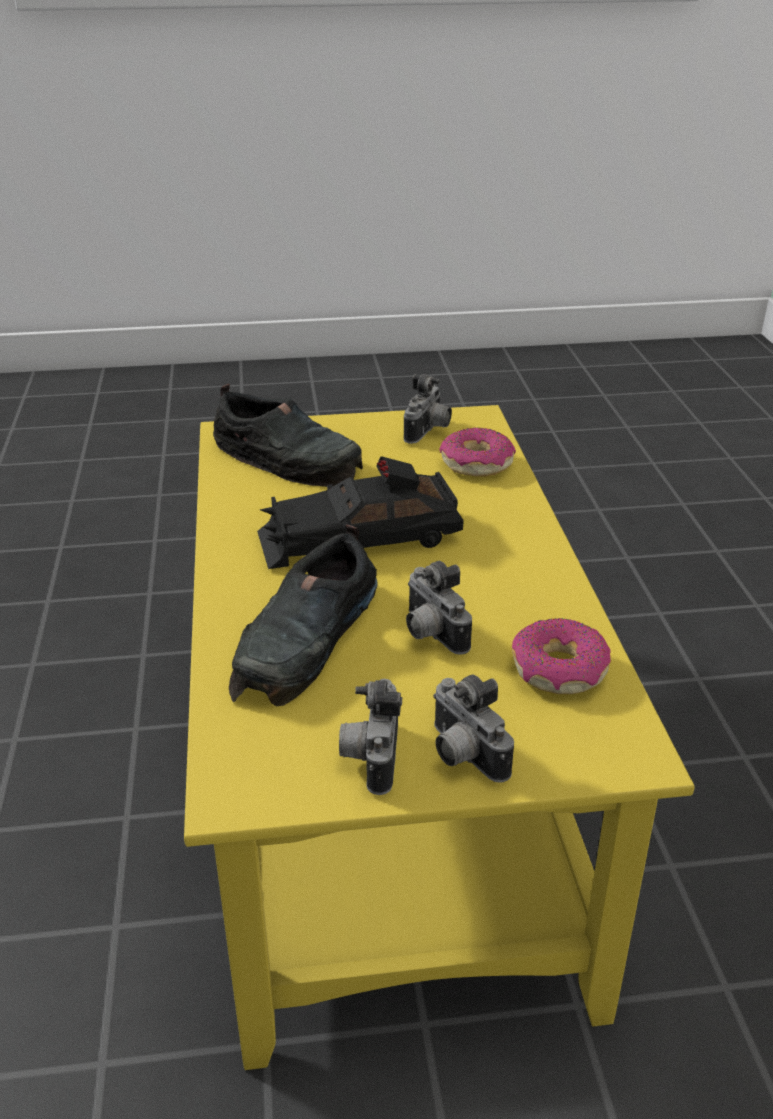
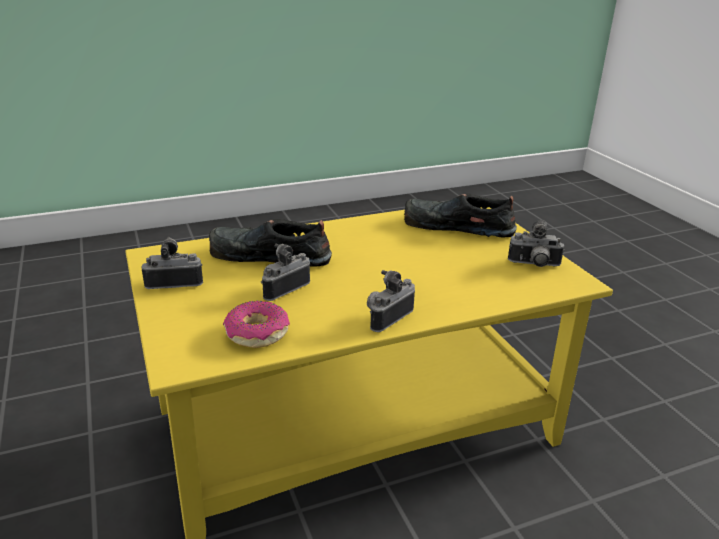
camera: 75 degrees right, 5 degrees down
(288, 458) = (456, 226): black shoe -> black shoe turned 90 degrees clockwise
(359, 538) = (376, 257): black toy car -> none
(462, 756) = (175, 307): camera -> camera (387, 317)
(476, 464) = (502, 287): donut -> none

